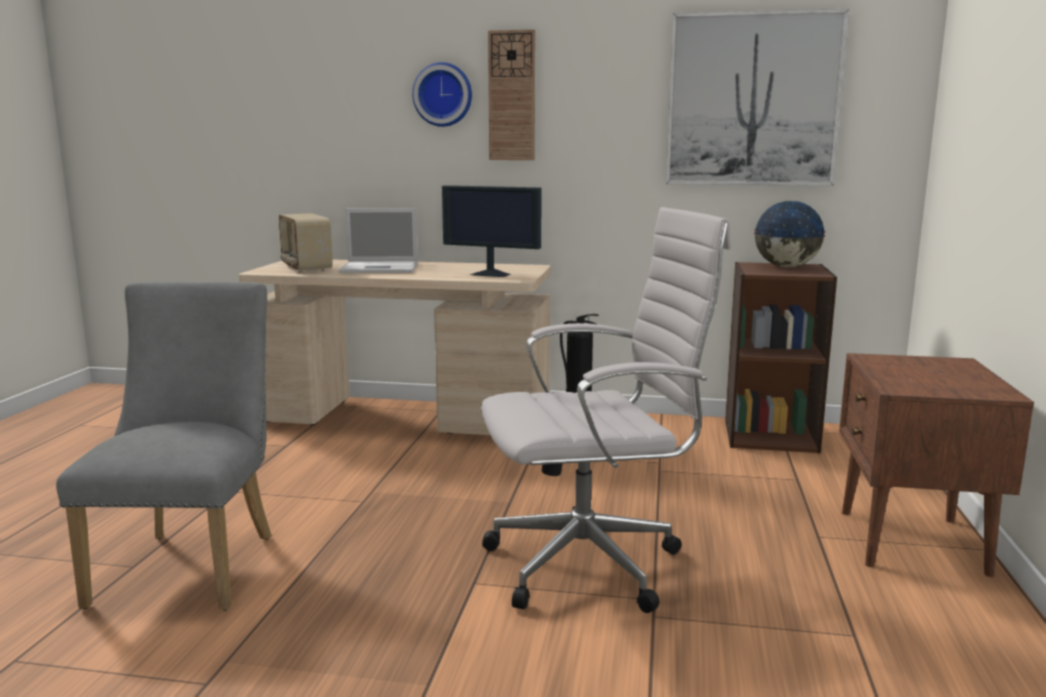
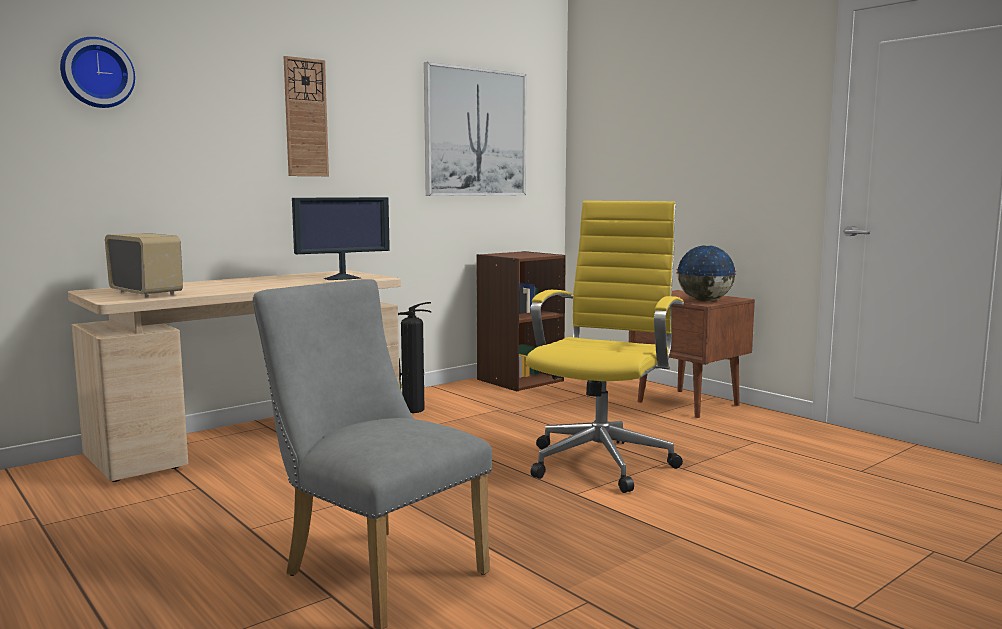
camera: 50 degrees left, 5 degrees down
(305, 268) = (147, 293): radio -> radio turned 150 degrees counterclockwise
(381, 268) = (226, 285): laptop -> none
(443, 95) = (242, 112): wall clock -> wall clock (96, 73)
(593, 564) = (603, 461): white office chair -> yellow office chair
(786, 267) = (517, 253): globe -> globe (704, 301)

